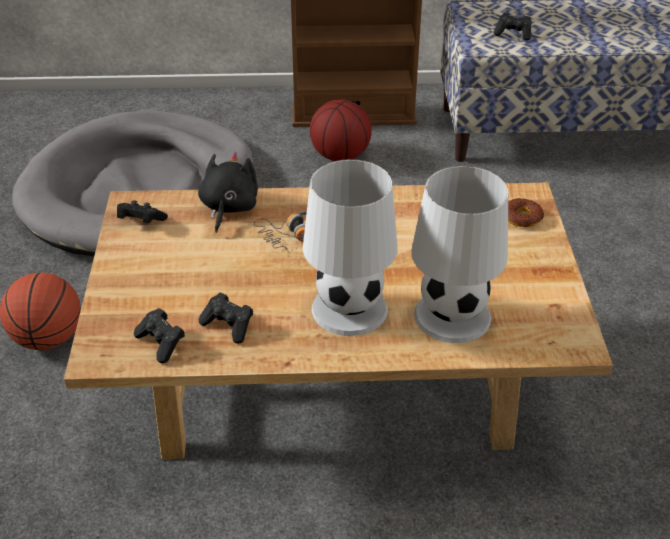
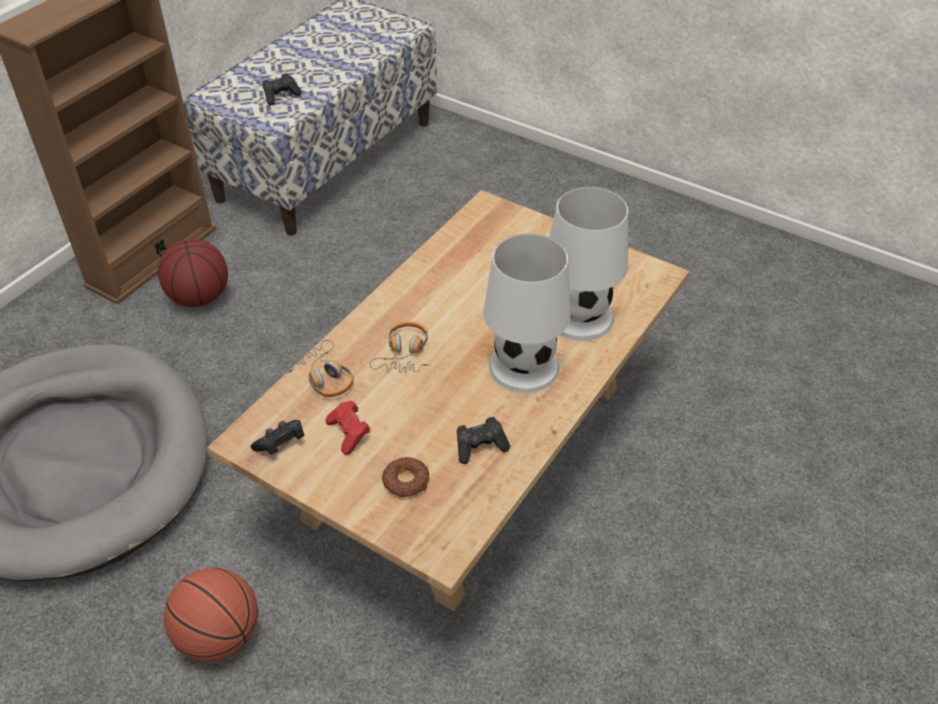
camera: 55 degrees left, 5 degrees up
(161, 343) = (464, 500): black game controller -> none
(180, 248) = (349, 433): none -> red game controller
(228, 208) = (324, 376): black plush toy -> headphones
(522, 217) = (508, 224): donut -> donut (406, 481)

